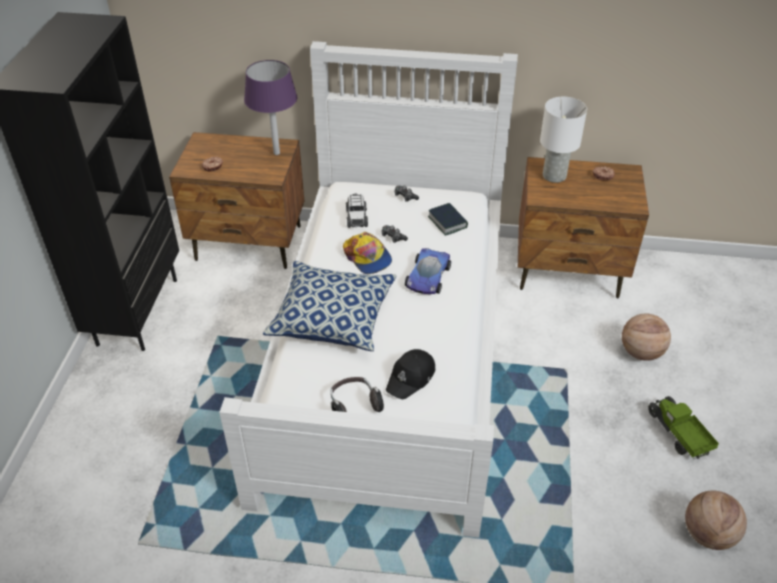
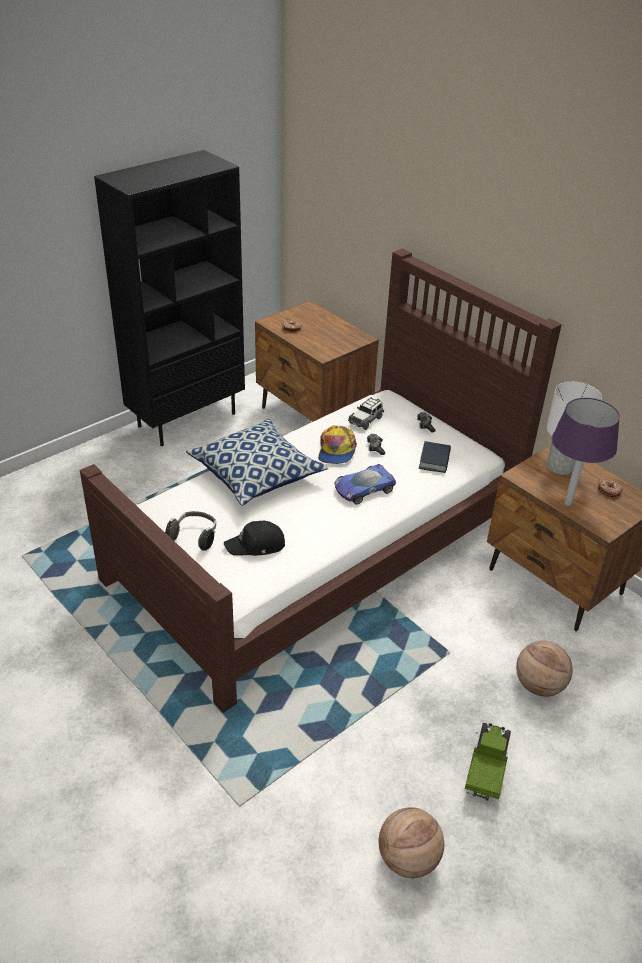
camera: 40 degrees right, 5 degrees down
(276, 153) = (348, 341): purple table lamp -> purple table lamp (567, 503)
(388, 353) = (319, 548): white bed -> brown bed

